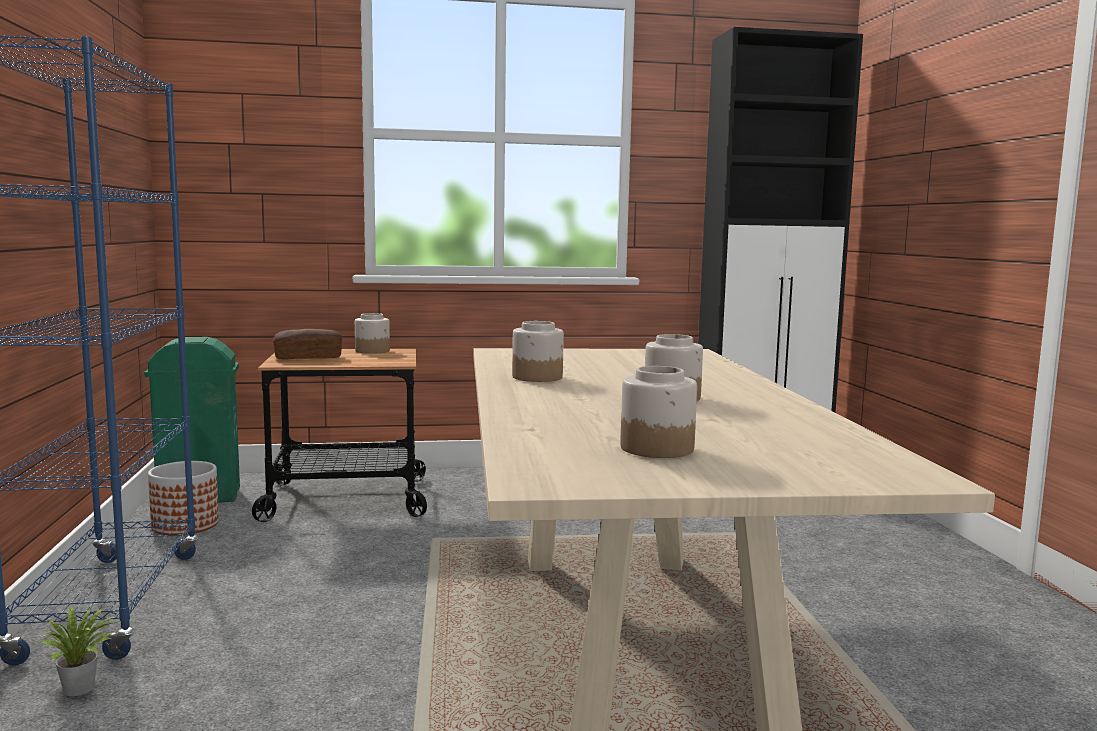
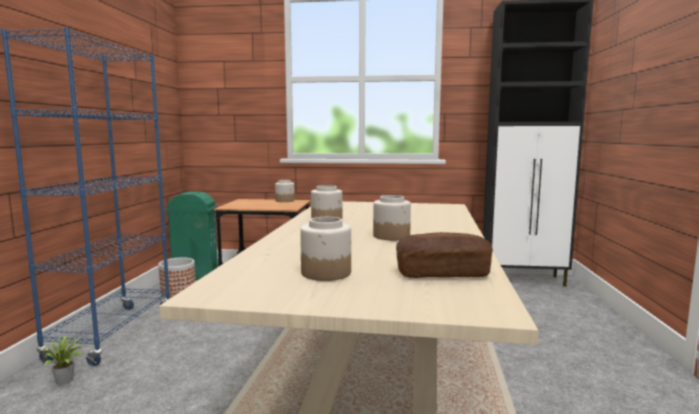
camera: 15 degrees right, 0 degrees up
(308, 358) = (246, 204): bread -> bread (442, 273)

